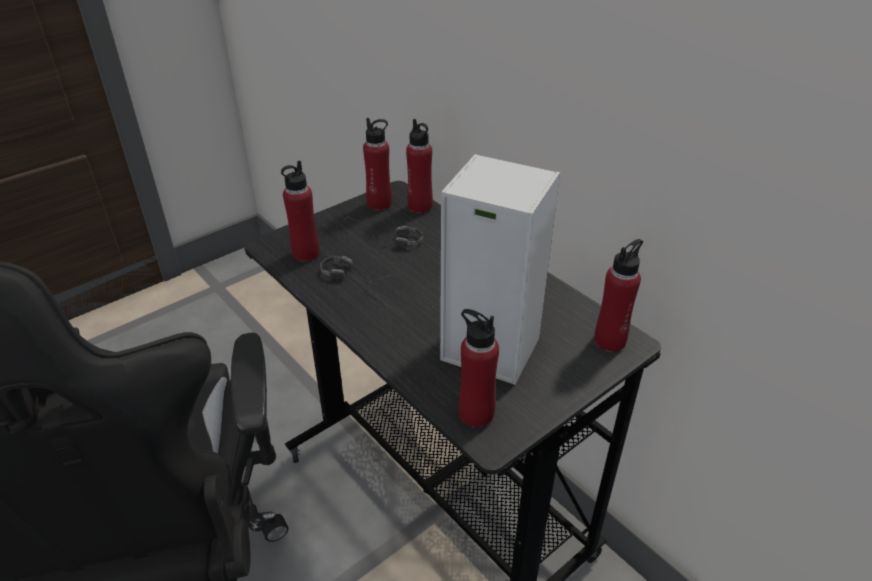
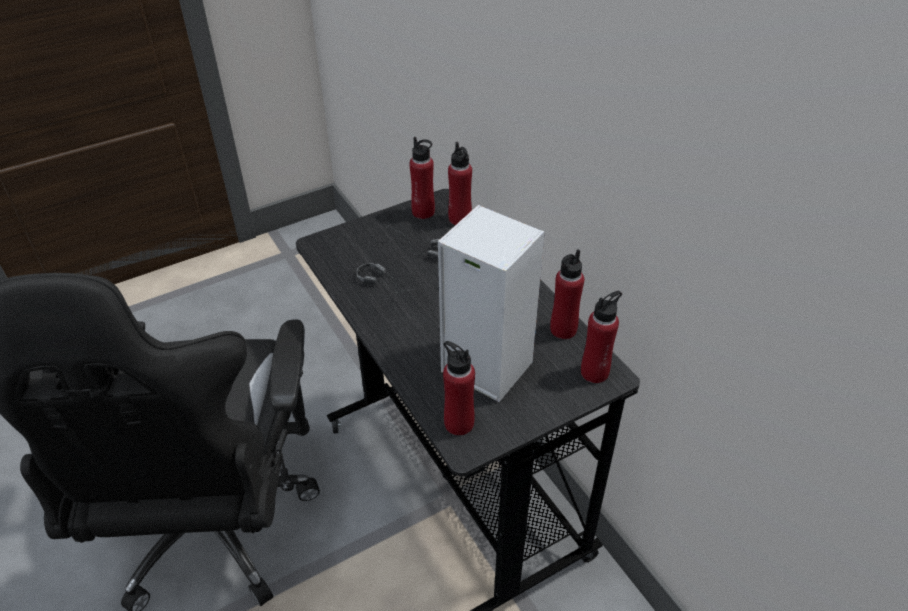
camera: 10 degrees right, 5 degrees up
(305, 253) = (347, 256): red bottle -> red bottle (563, 329)

